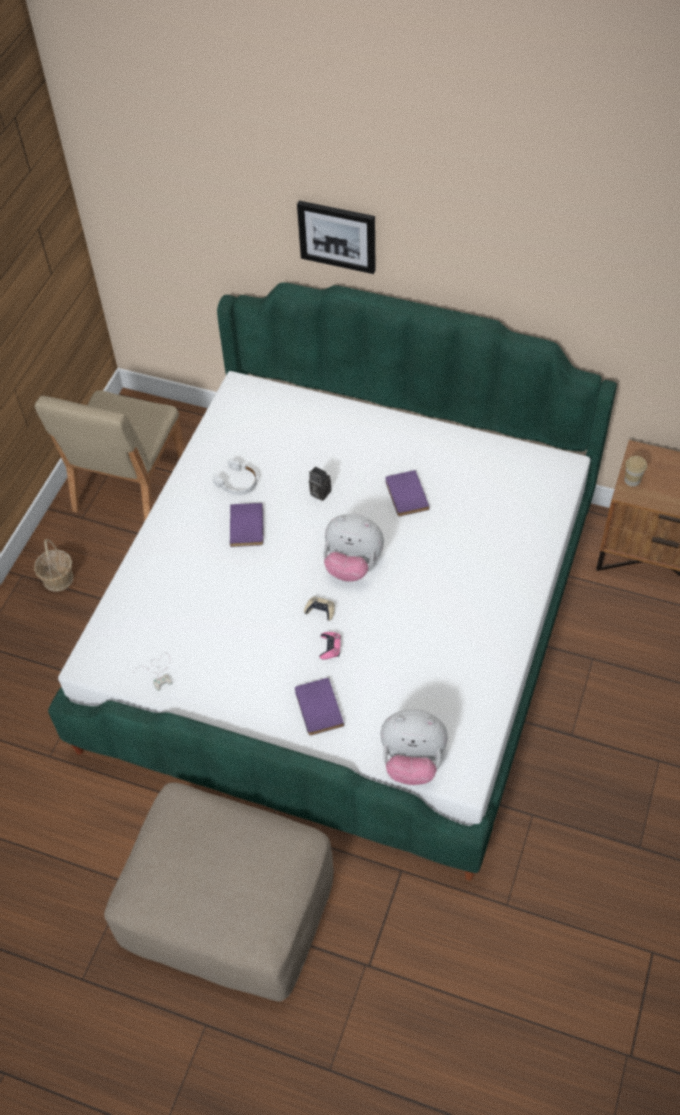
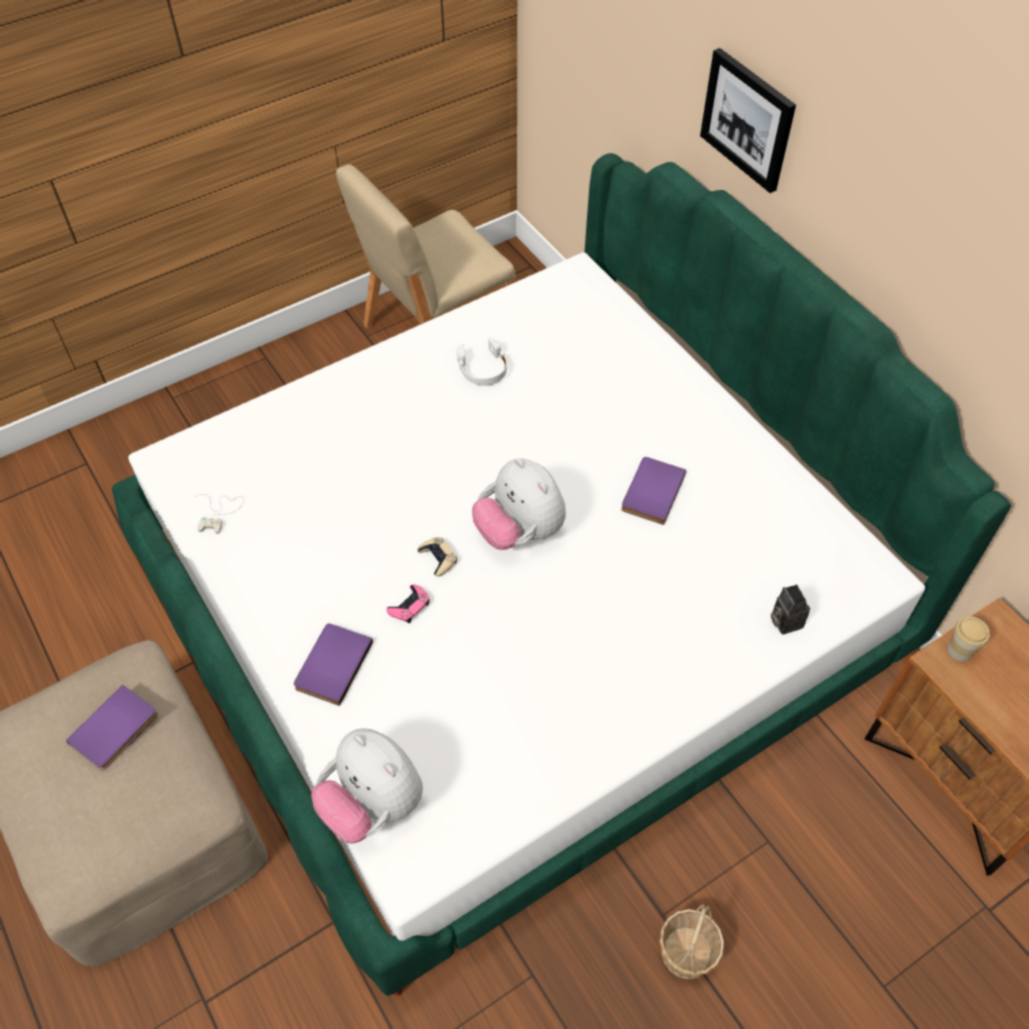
camera: 35 degrees right, 0 degrees up
(58, 579) = (292, 380): basket -> basket (686, 952)
(248, 526) = (450, 420): purple book -> purple book (116, 730)
(319, 493) = (557, 430): camera -> camera (784, 620)

